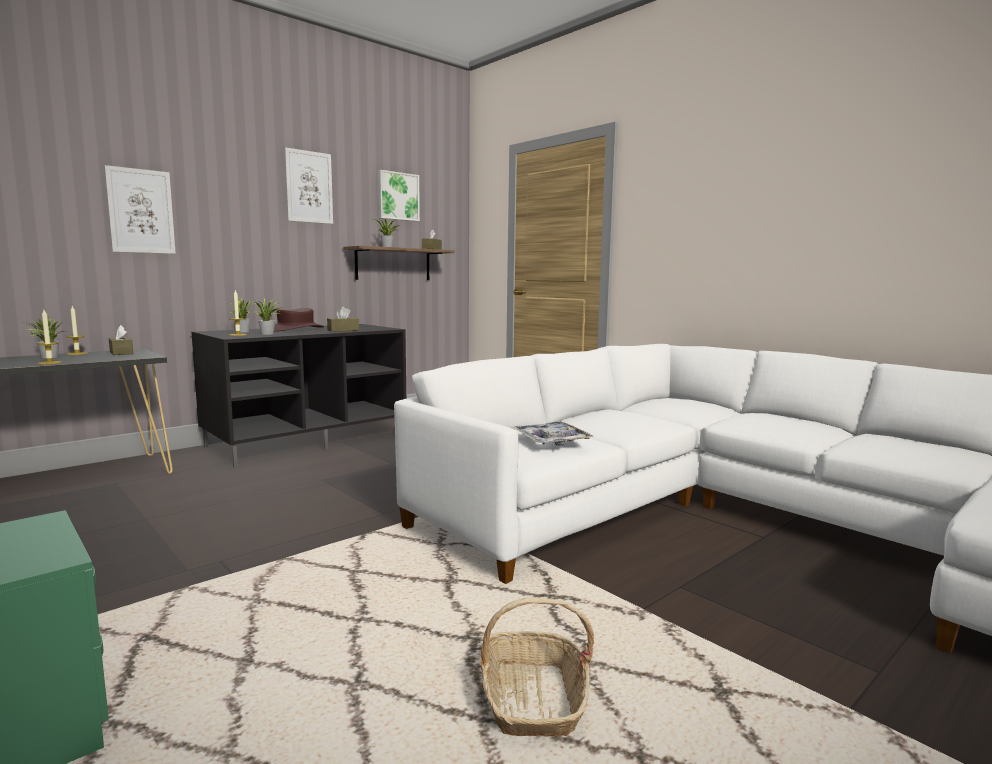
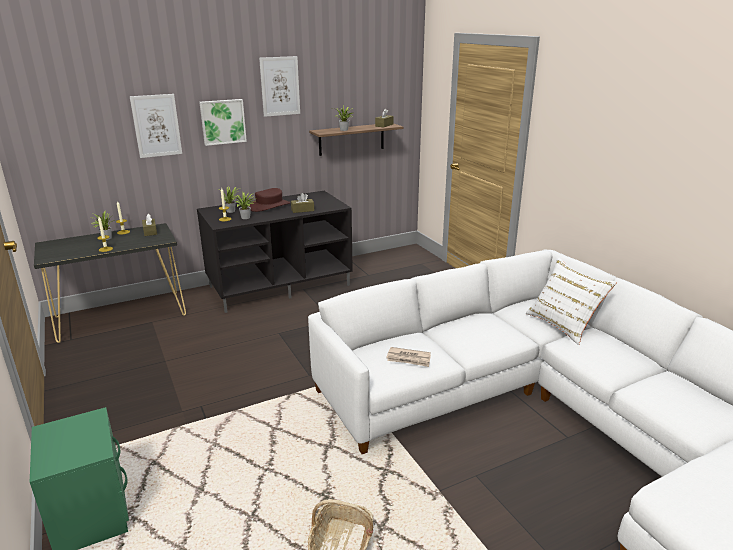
camera: 15 degrees right, 15 degrees up
(397, 196) = (355, 81): picture -> picture (223, 121)
(551, 440) = (409, 359): tray -> newspaper
(712, 410) = (564, 324): none -> white pillow

